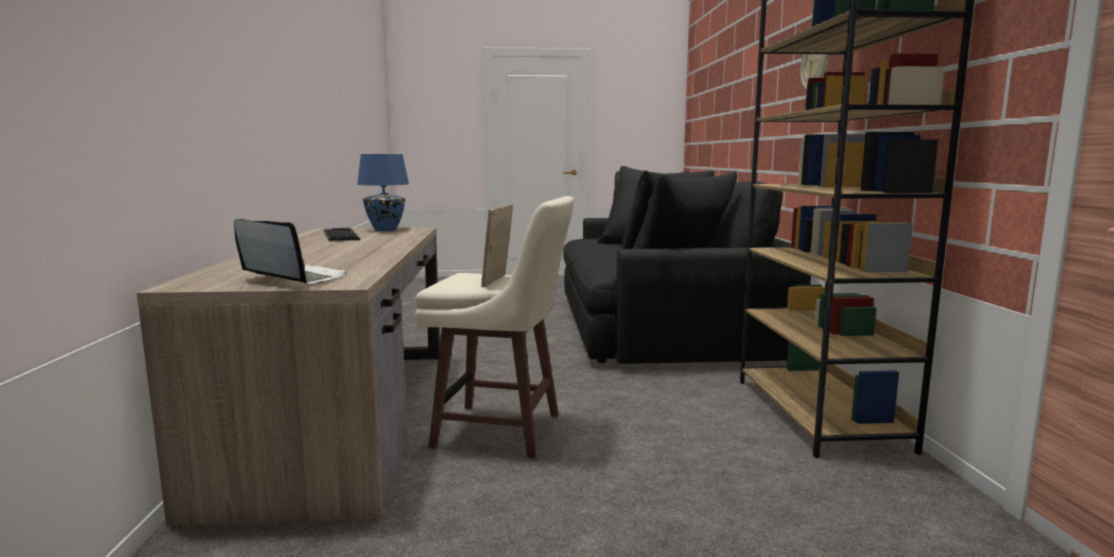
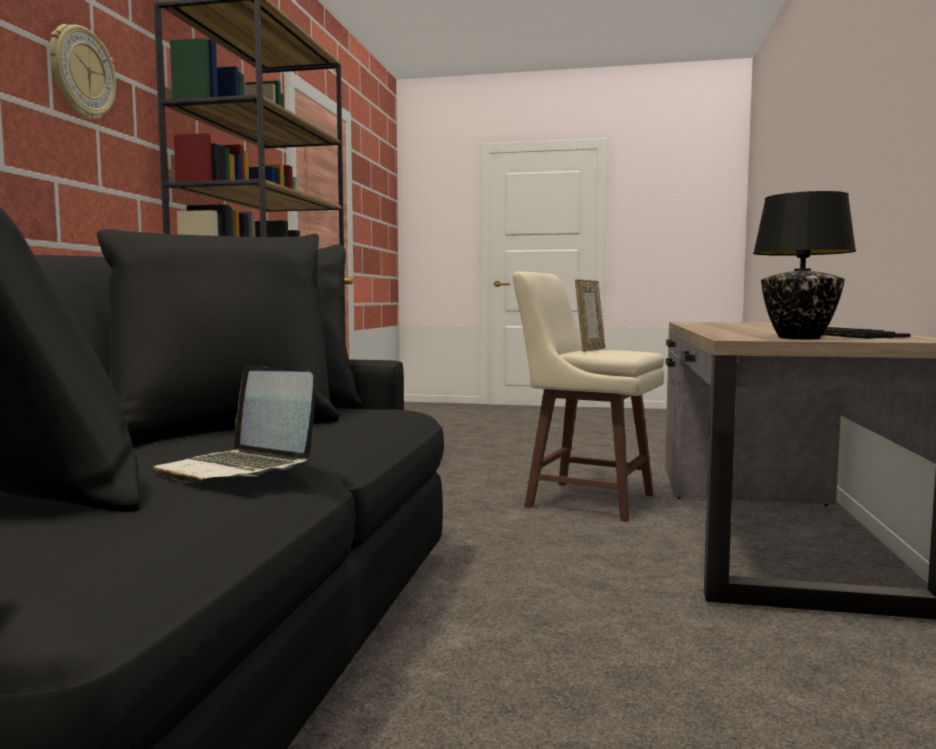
camera: 165 degrees left, 5 degrees down
(293, 278) = (732, 323): laptop -> laptop (238, 469)
(385, 230) = (799, 338): blue table lamp -> black table lamp

